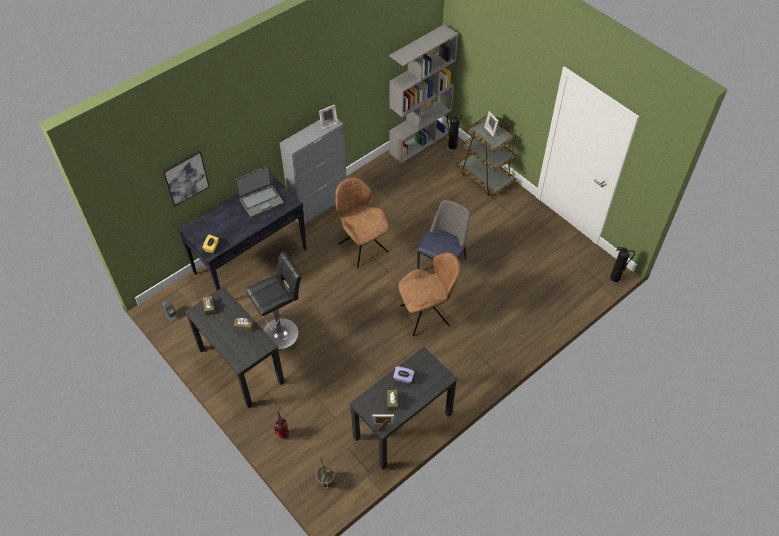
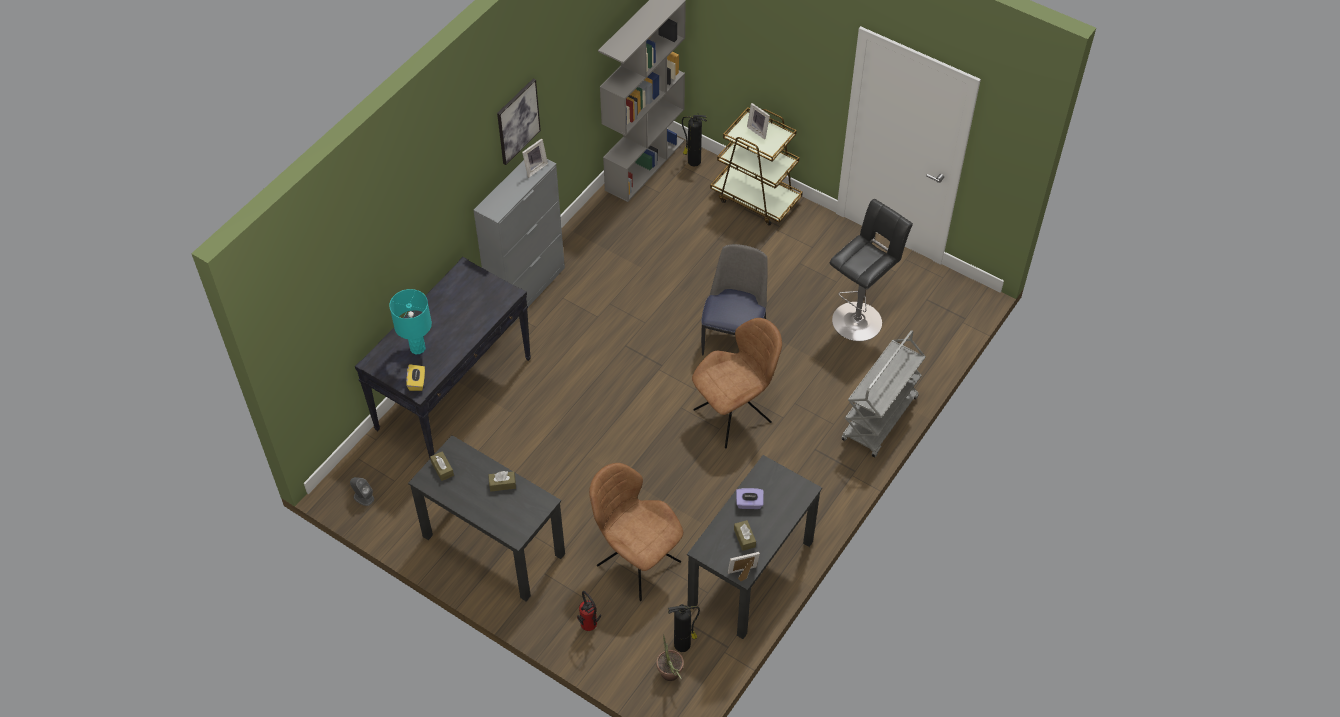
camera: 15 degrees left, 0 degrees up
(186, 178) = (364, 289): picture -> picture (518, 121)
(220, 225) = (418, 348): none -> turquoise table lamp
(261, 201) = (464, 300): laptop -> none
(282, 332) = (537, 484): black stool -> black stool (859, 319)
(362, 246) = (611, 337): brown chair -> brown chair (636, 561)
(523, 340) = (880, 420): none -> grey cart
(615, 278) = (979, 306): fire extinguisher -> fire extinguisher (683, 644)

